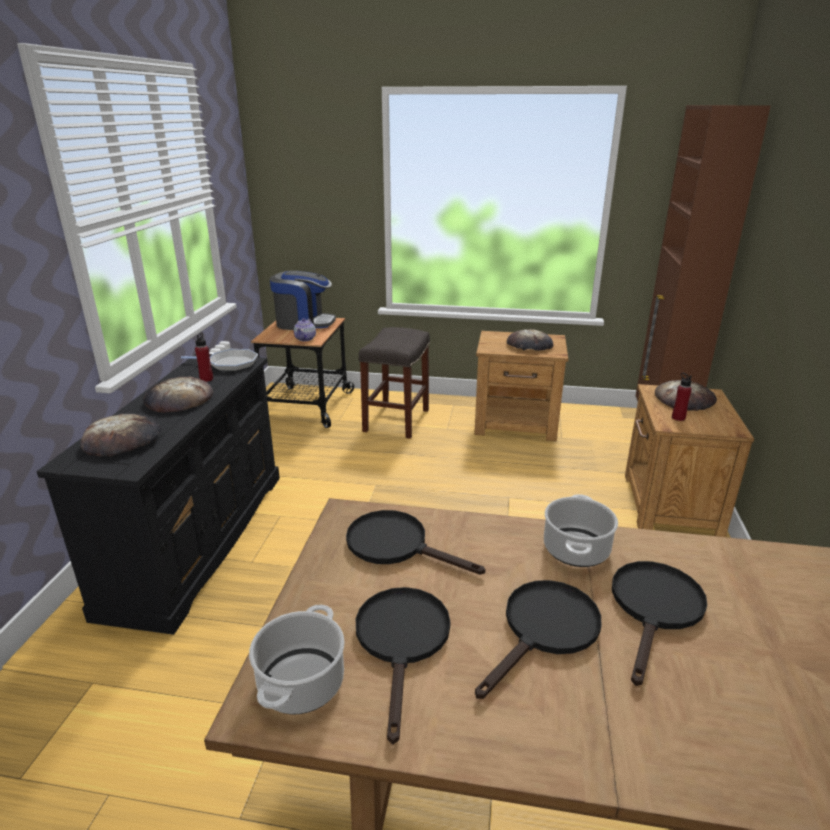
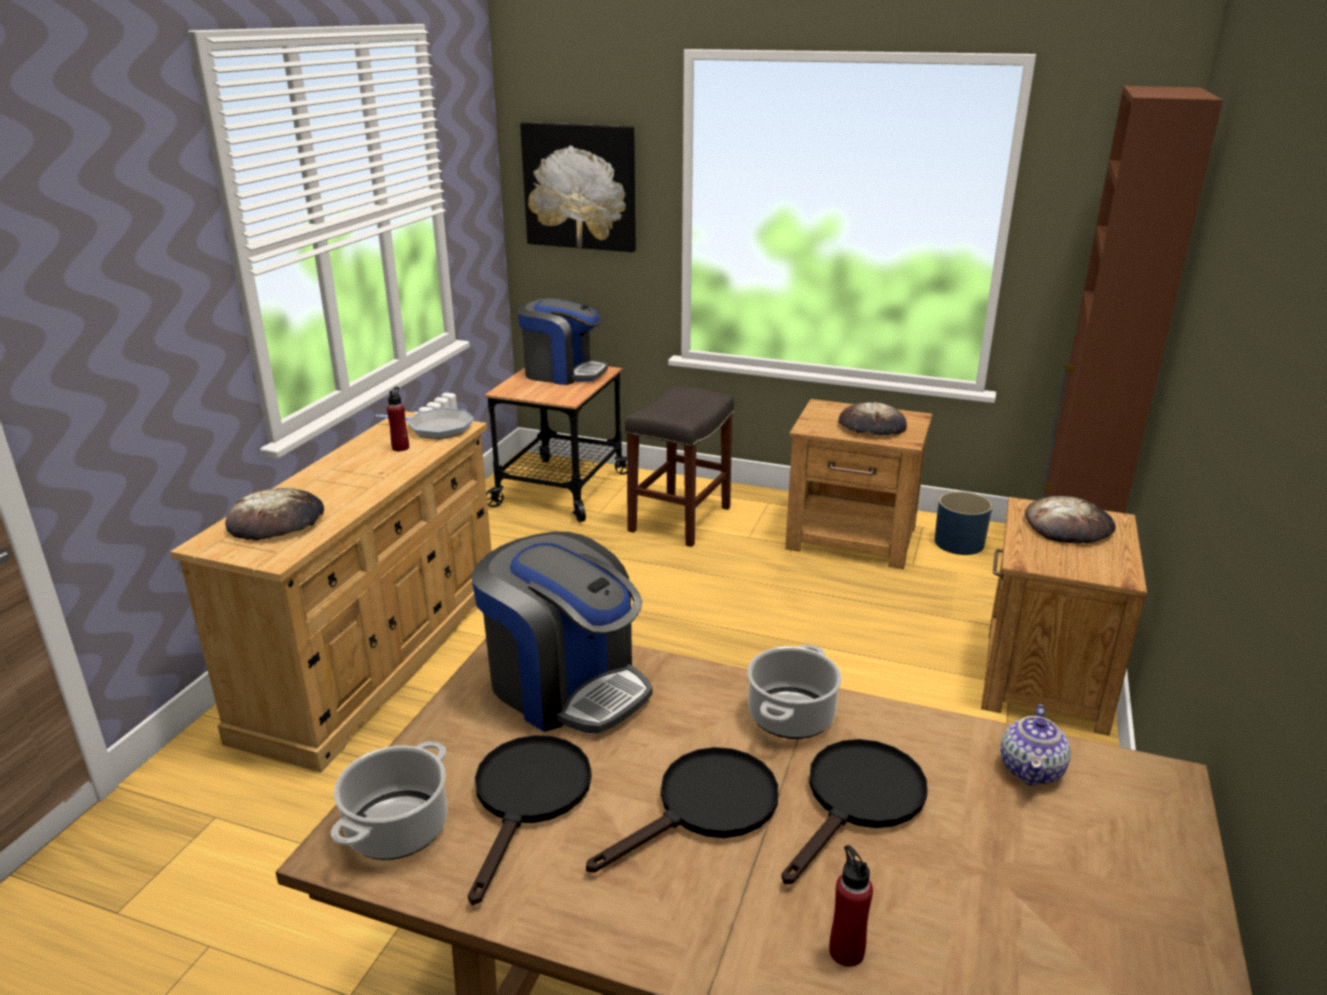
camera: 10 degrees right, 0 degrees up
(179, 399) = (358, 473): bread -> none
(199, 538) = (378, 655): black dresser -> beige dresser
(305, 338) = (558, 396): teapot -> teapot (1032, 769)
(308, 189) = (580, 186): none -> picture
(397, 545) = (565, 685): black frying pan -> coffee machine
(586, 421) = (959, 543): none -> blue planter
(678, 418) = (1045, 552): red bottle -> red bottle (846, 951)

